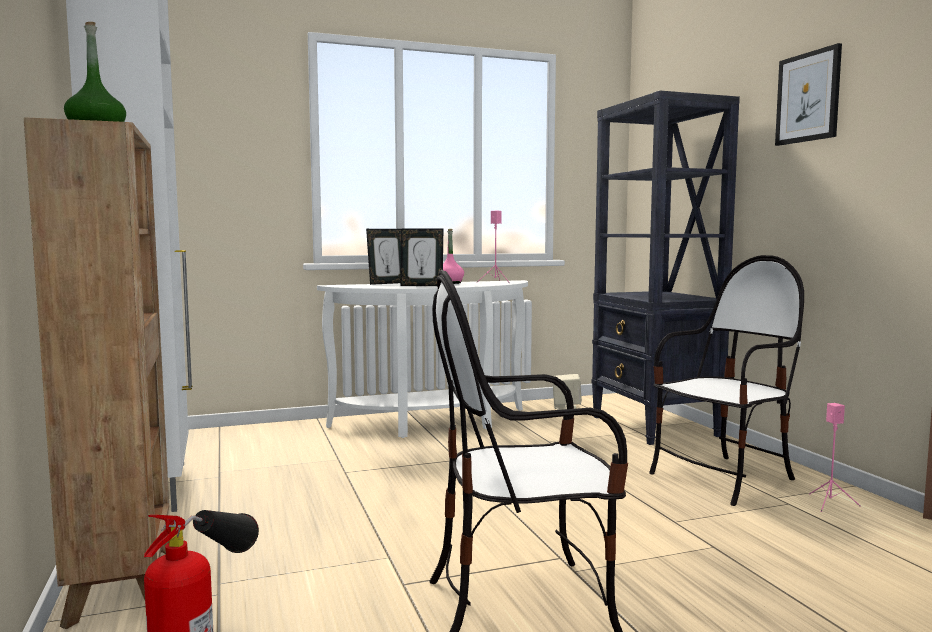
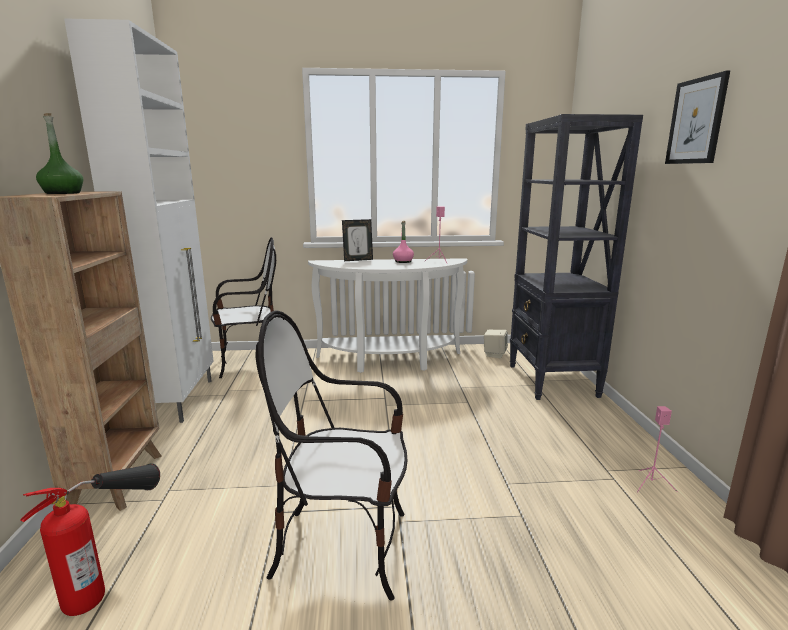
camera: 15 degrees right, 10 degrees up
(422, 285) = (377, 265): picture frame -> none
(724, 479) = (575, 444): chair -> chair (250, 363)

